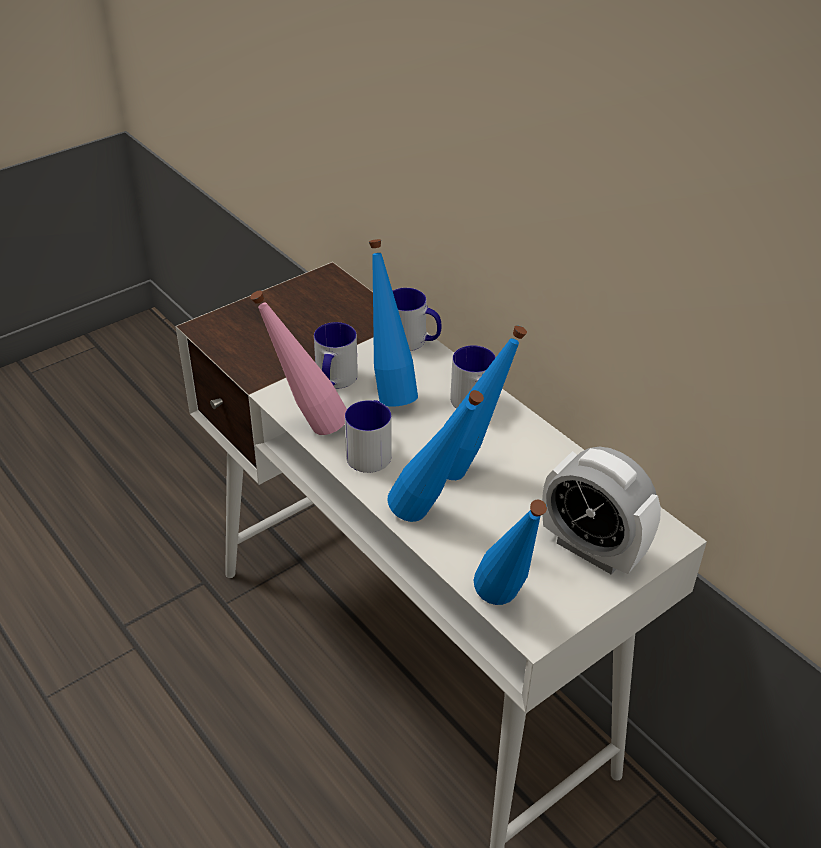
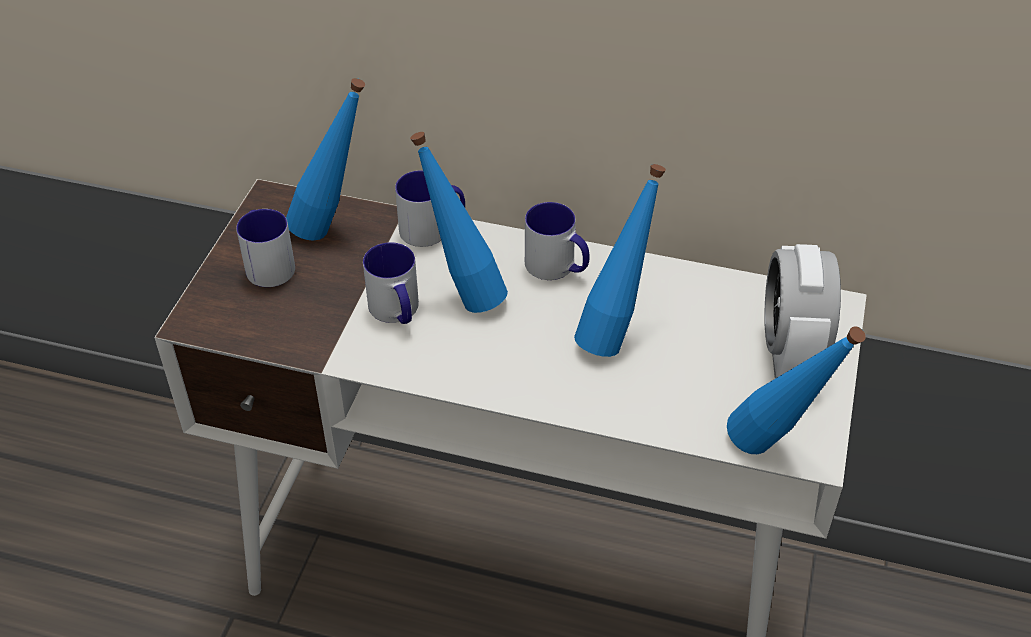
camera: 35 degrees left, 5 degrees up
(306, 426) = (418, 375): pink bottle -> none
(370, 450) = (507, 366): mug -> mug (267, 263)
(430, 517) = (629, 402): blue bottle -> blue bottle (333, 228)
(592, 549) = (789, 353): alarm clock -> alarm clock turned 90 degrees clockwise

